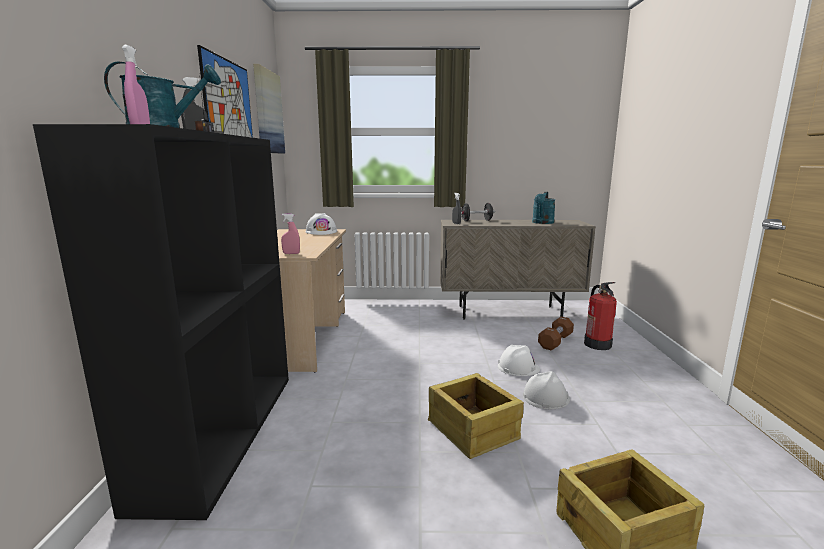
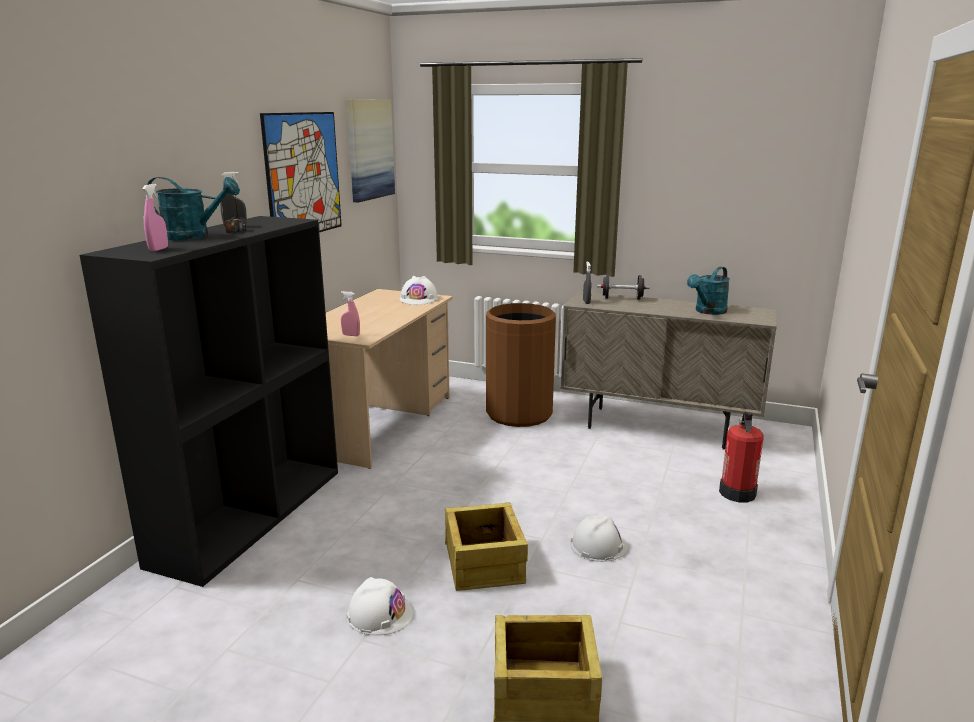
camera: 20 degrees right, 5 degrees up
(406, 316) = (519, 413): none -> brown trash can
(518, 367) = (600, 504): white hard hat -> white hard hat (379, 614)
(555, 341) = (682, 479): brown dumbbell -> none

